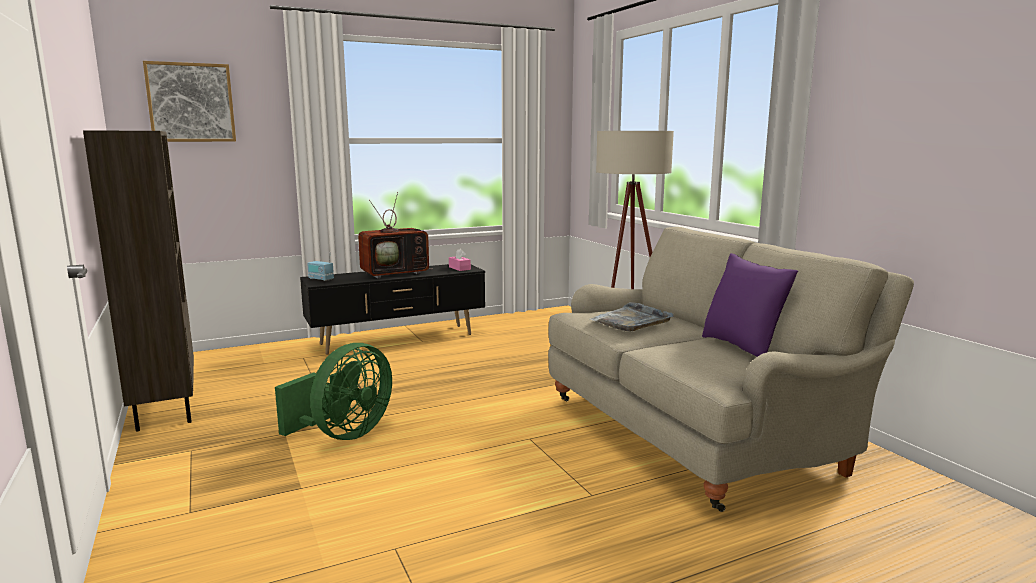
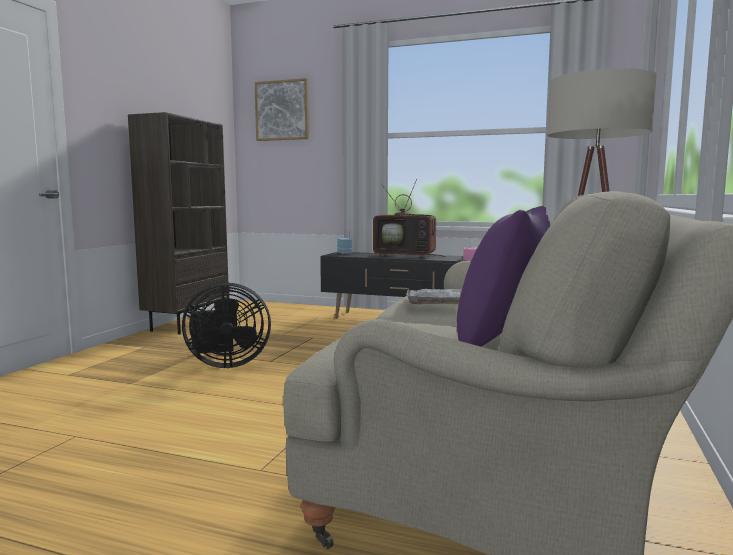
camera: 45 degrees right, 5 degrees down
(344, 434) = (225, 364): green fan -> black fan

